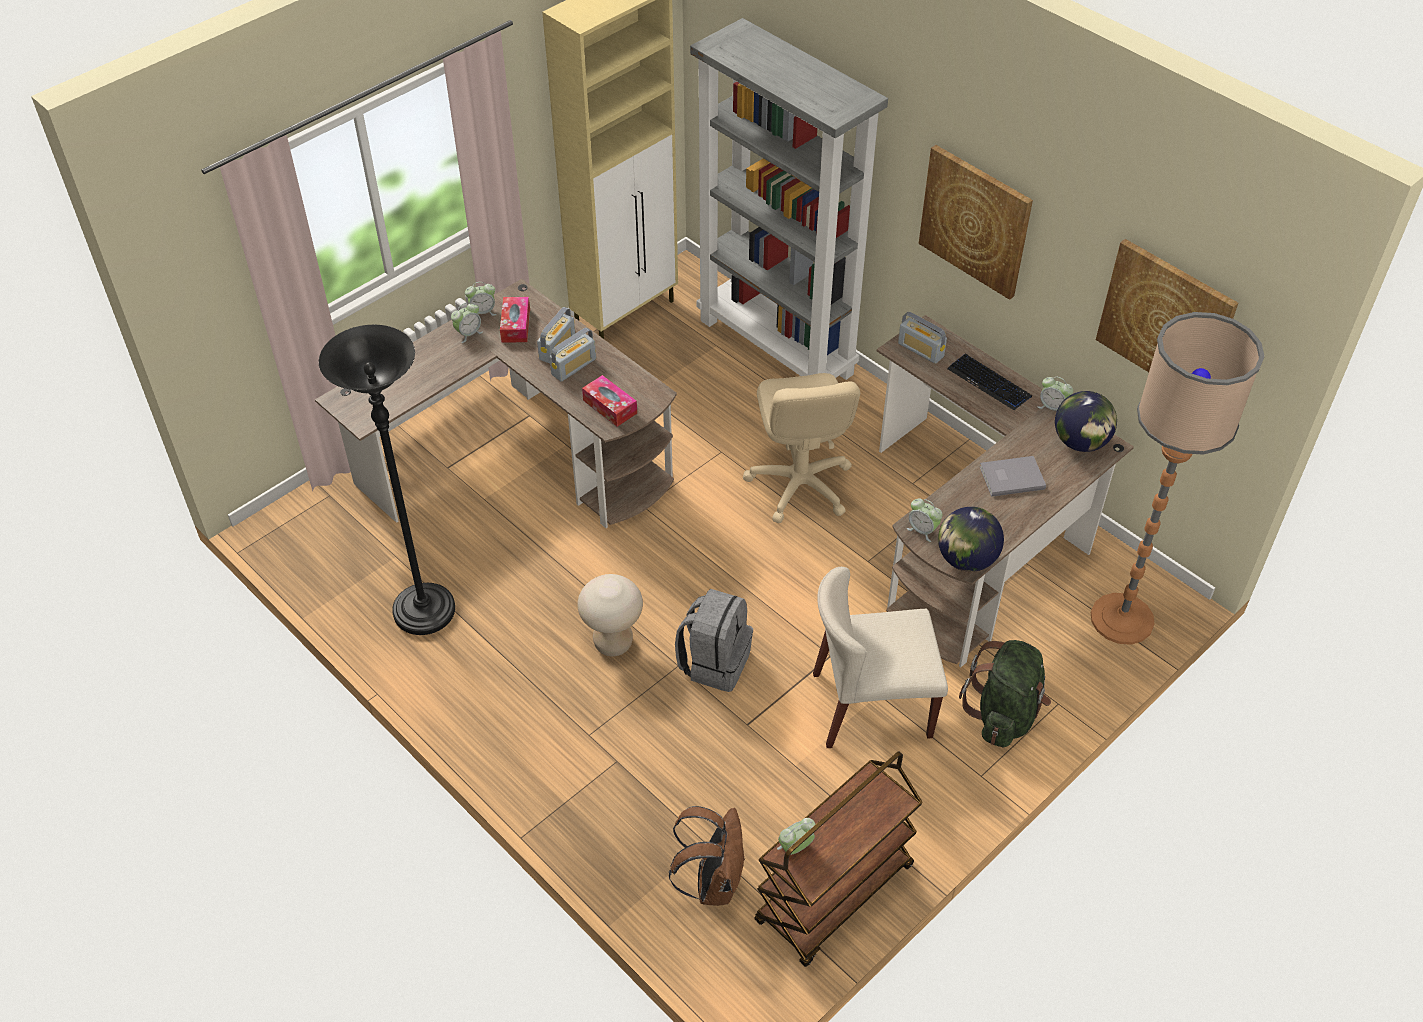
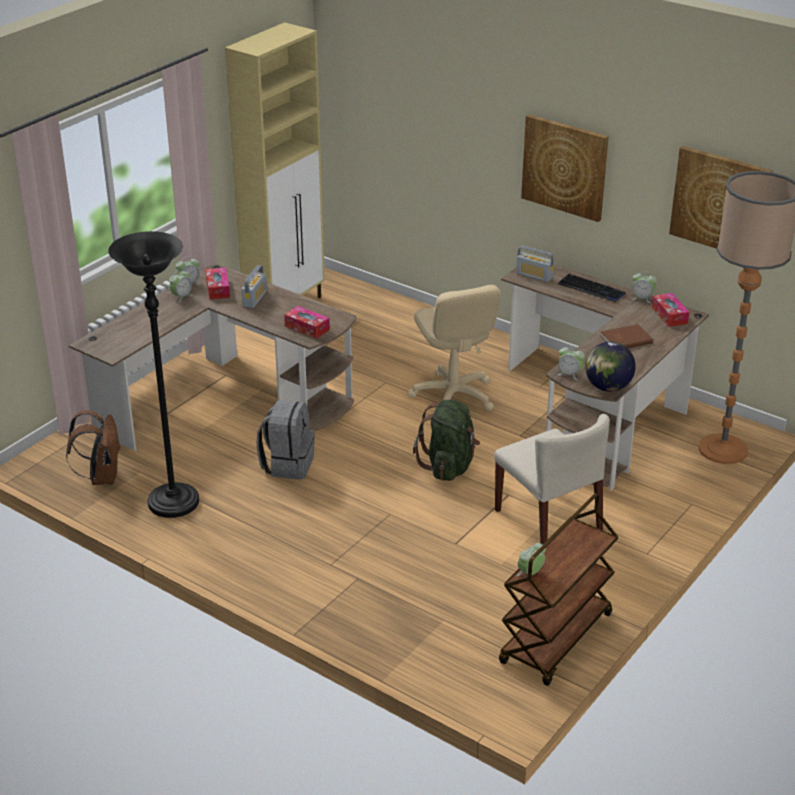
camera: 10 degrees left, 15 degrees down
(574, 367) = (271, 308): radio -> none
(613, 643) = (333, 506): beige stool -> none
(712, 882) = (457, 643): brown backpack -> brown backpack (101, 477)
(714, 662) = (418, 509): grey backpack -> grey backpack (287, 464)
(777, 347) = (411, 317): grey bookcase -> none
(870, 706) = (548, 521): beige chair -> beige chair turned 105 degrees counterclockwise
(1004, 714) = (652, 515): green backpack -> green backpack (449, 466)
(1010, 477) = (625, 339): grey book -> brown book
(1080, 442) = (669, 315): globe -> tissue box

